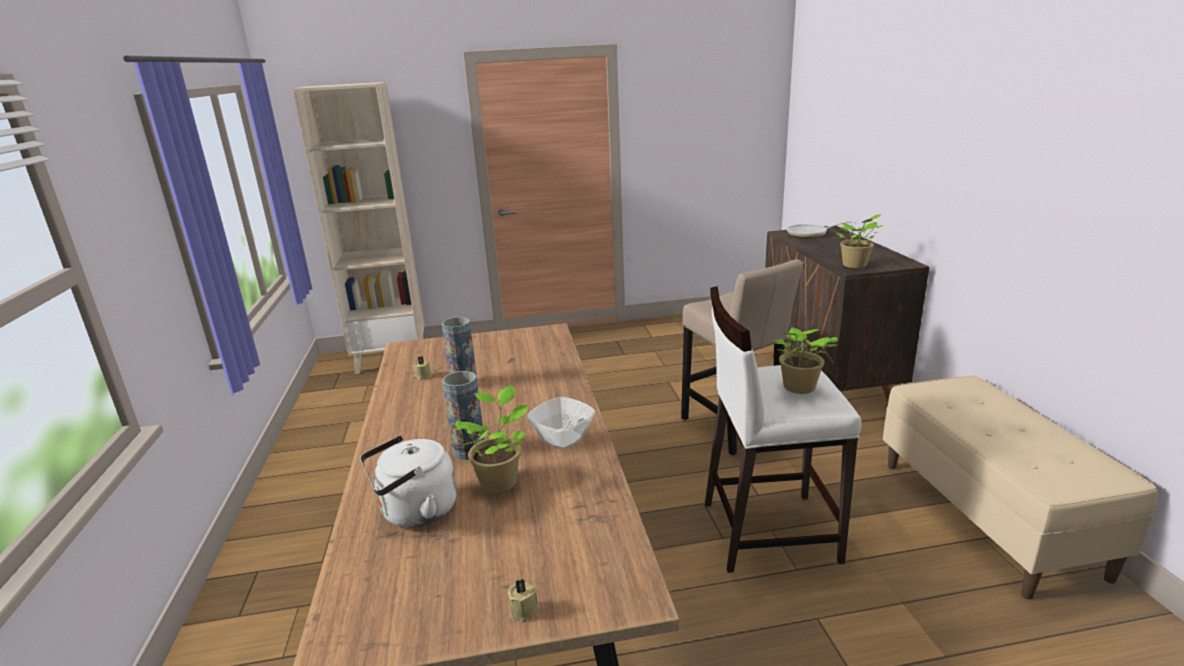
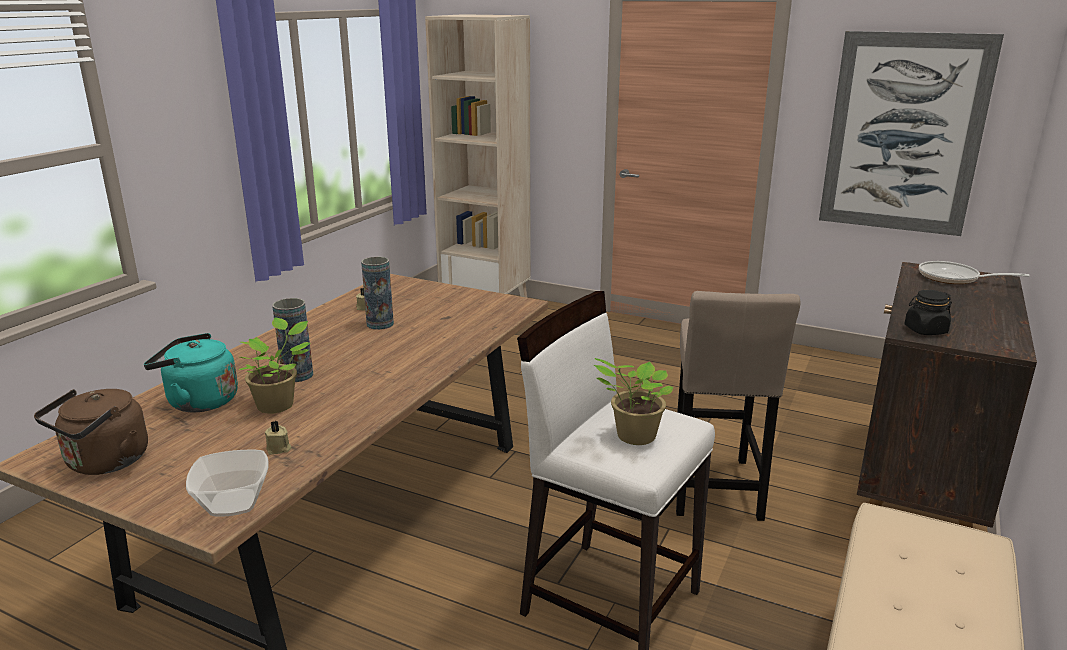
camera: 35 degrees right, 0 degrees up
(415, 512) = (198, 401): white kettle -> turquoise kettle
(425, 610) = (104, 463): none -> brown kettle
(525, 610) = (146, 494): beige candle -> beige candle (279, 449)
(561, 439) = (368, 394): bowl -> bowl (232, 503)
(708, 146) = (904, 134): none -> picture
(855, 265) = (925, 330): potted plant -> black jar

